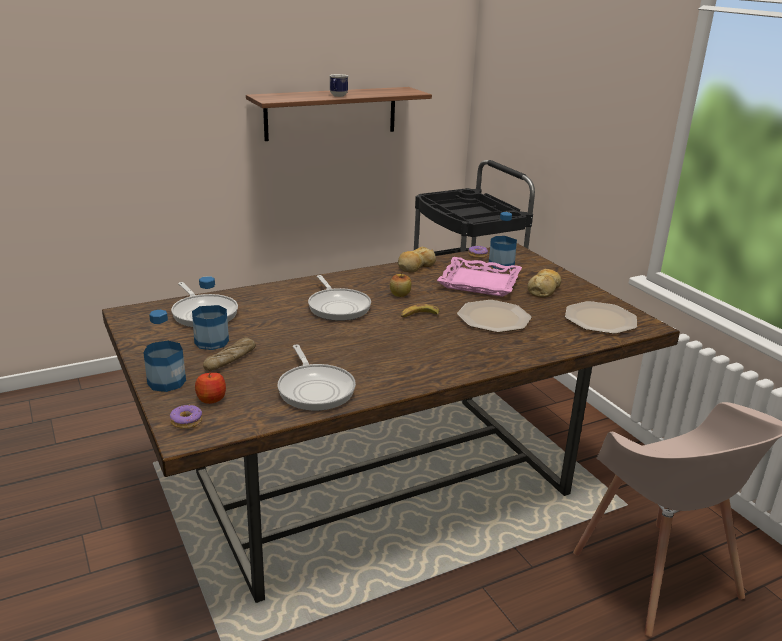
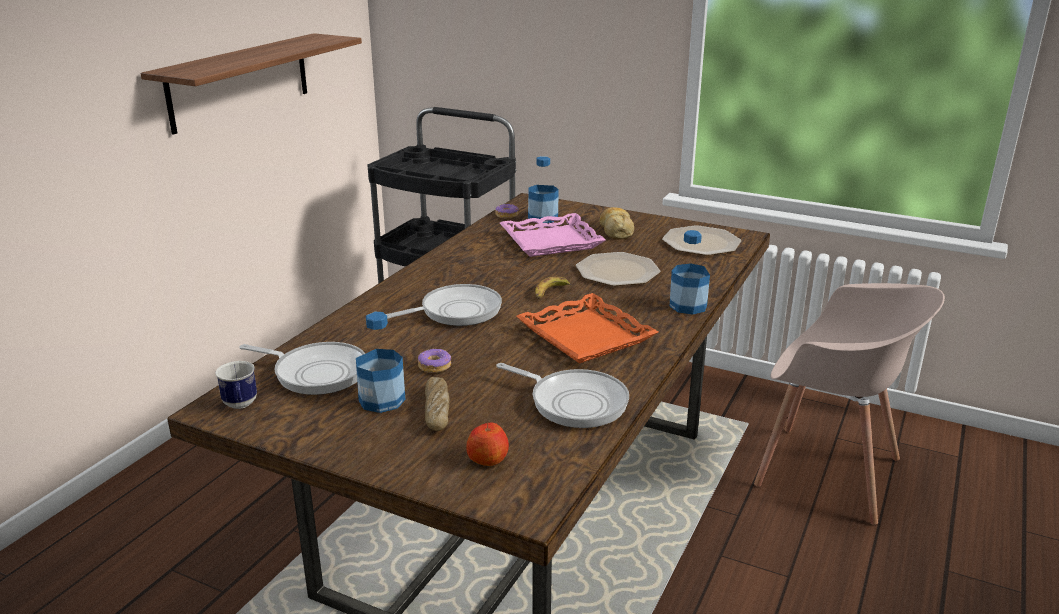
camera: 35 degrees left, 0 degrees up
(166, 382) = (407, 464): bottle -> bottle (688, 306)
(187, 422) = (503, 494): donut -> donut (434, 366)
(337, 96) = (264, 56): mug -> mug (240, 406)
(338, 307) = (456, 311): frying pan -> frying pan turned 60 degrees counterclockwise
(393, 352) = (584, 336): none -> orange tray
(400, 294) = (497, 278): apple -> none
(415, 266) = (465, 244): bread -> none

